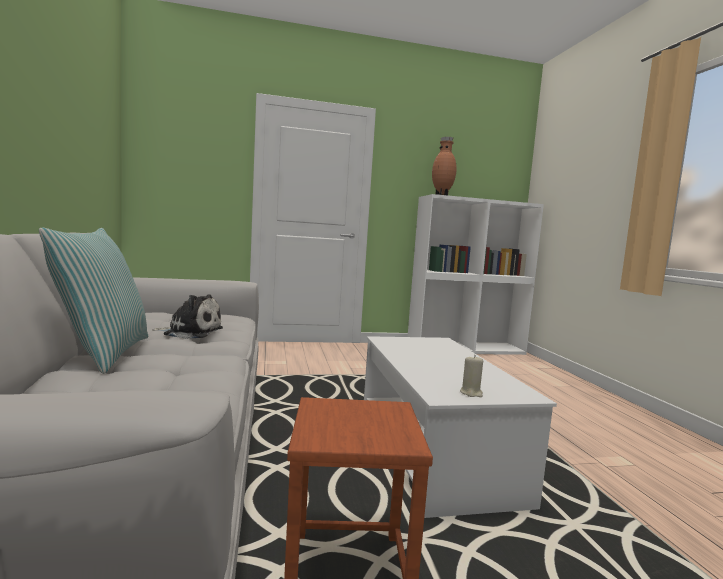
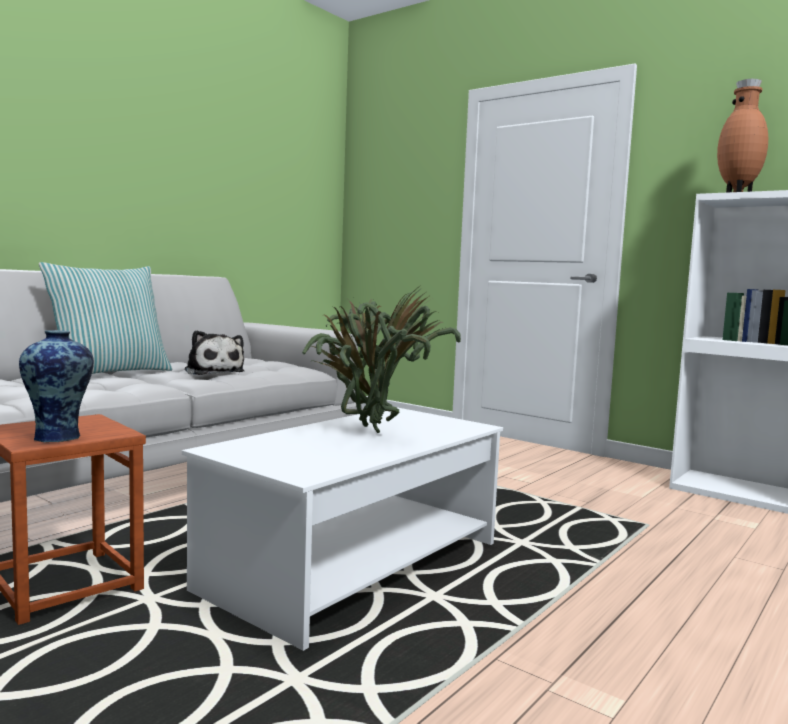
camera: 50 degrees right, 0 degrees up
(389, 428) = (59, 437): none -> vase
(438, 359) = (370, 434): none -> potted plant
(471, 393) = (257, 456): beige candle -> none

